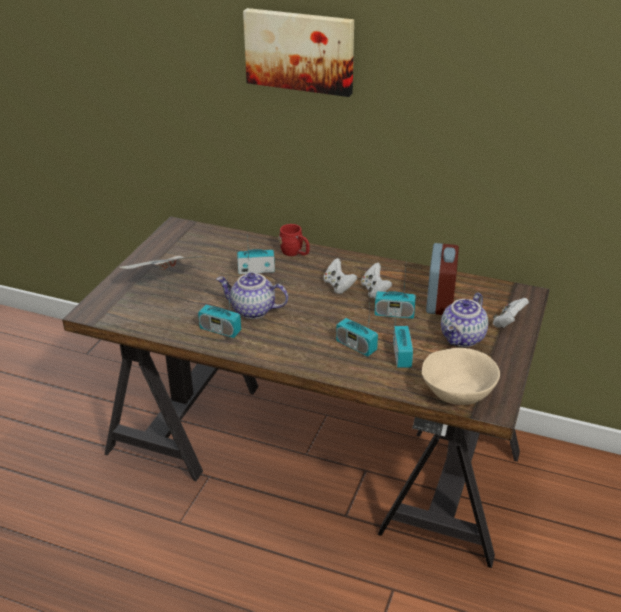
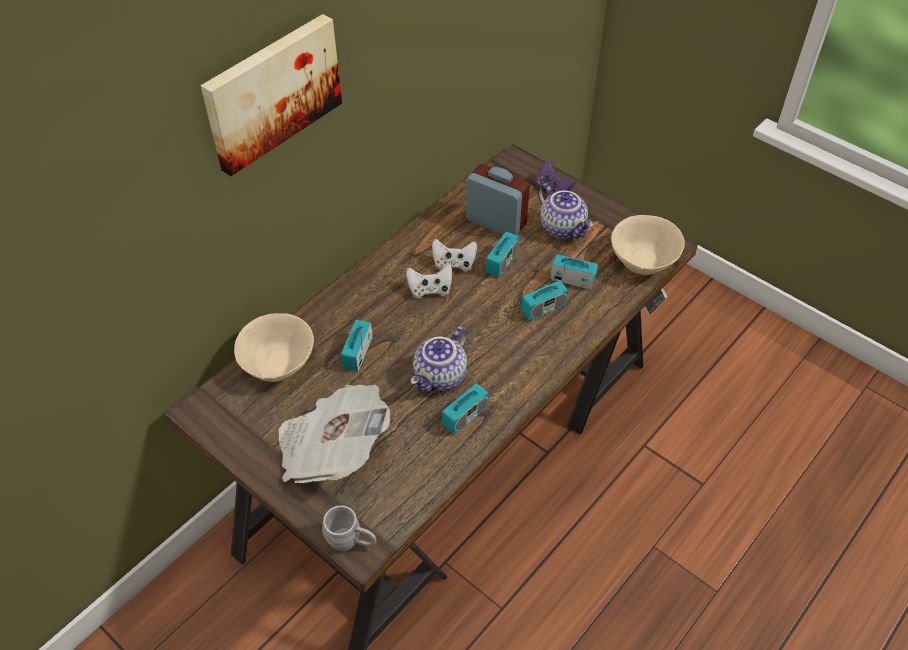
camera: 70 degrees left, 15 degrees up
(94, 306) = (351, 541): none -> grey mug
(229, 242) = (277, 363): none -> beige bowl
(295, 253) = (341, 307): red mug -> none
(508, 323) = (552, 190): white game controller -> purple game controller

